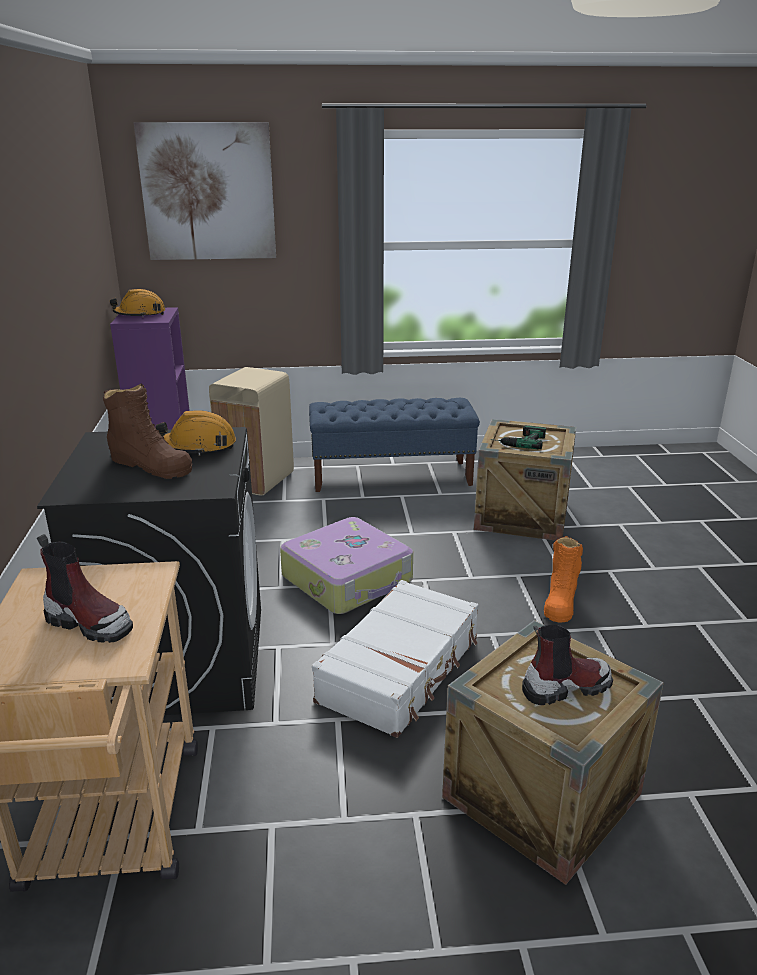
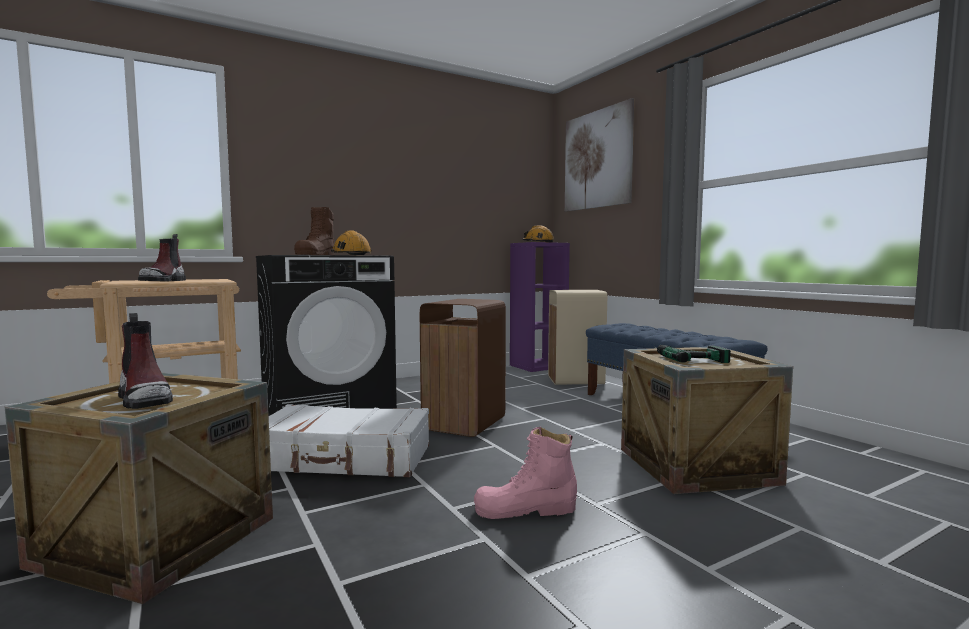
camera: 65 degrees right, 20 degrees down
(348, 579) = (465, 423): suitcase -> brown trash can
(560, 601) = (525, 509): orange boot -> pink boot

